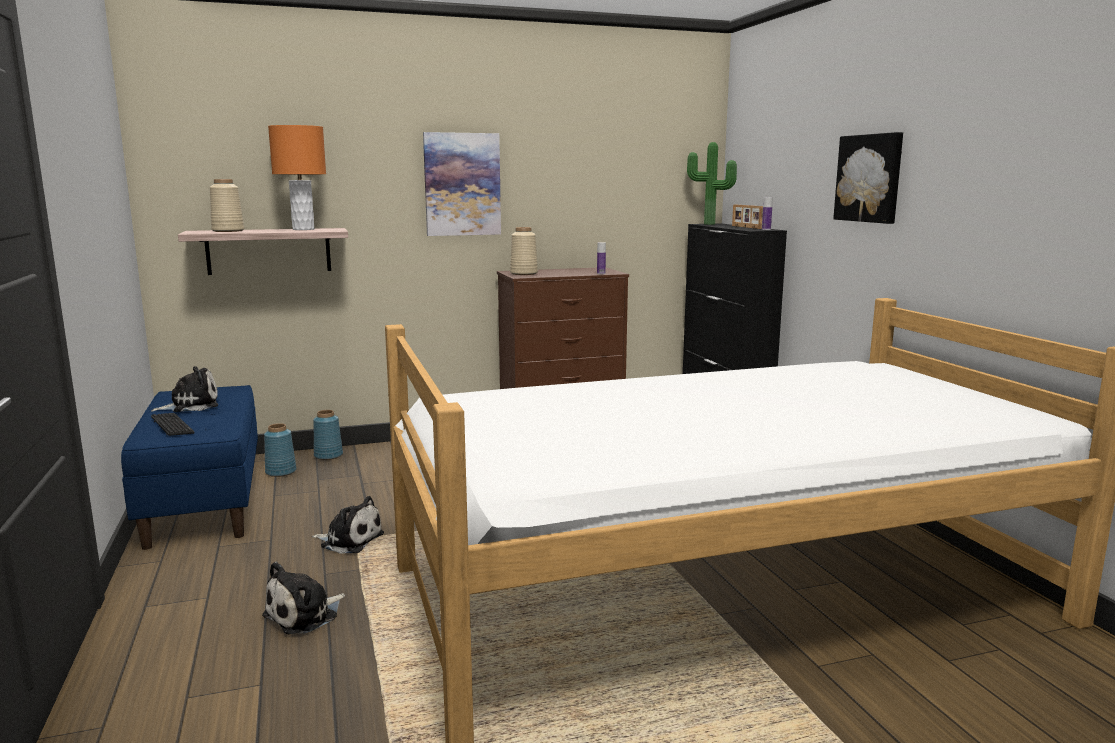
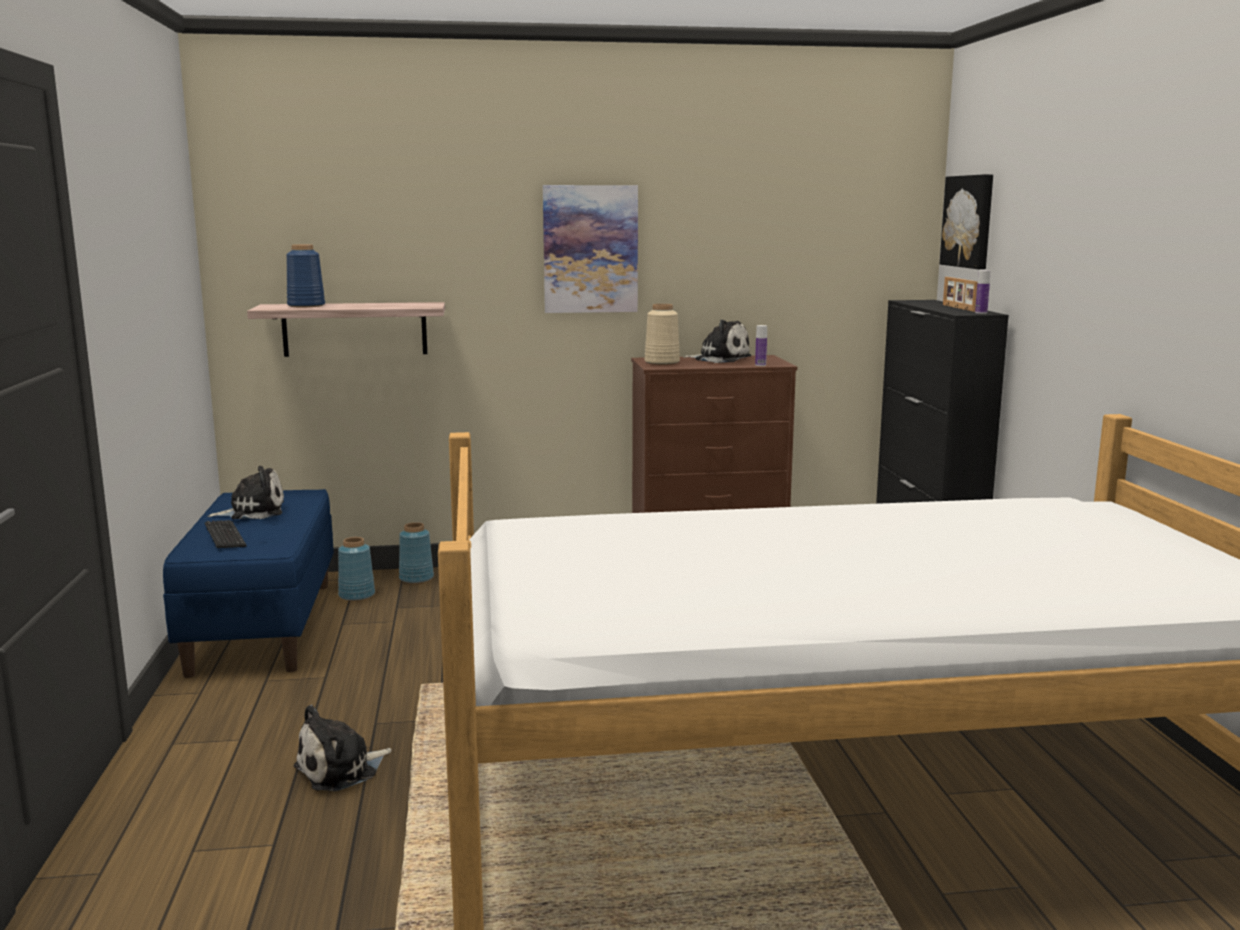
camera: 10 degrees right, 0 degrees up
(227, 231) = (306, 306): beige vase -> blue vase
(303, 229) = (394, 304): orange table lamp -> none
(349, 540) = (414, 685): plush toy -> plush toy (720, 359)
(709, 224) = (914, 301): potted plant -> none
(870, 178) = (1107, 252): picture -> picture (969, 221)

